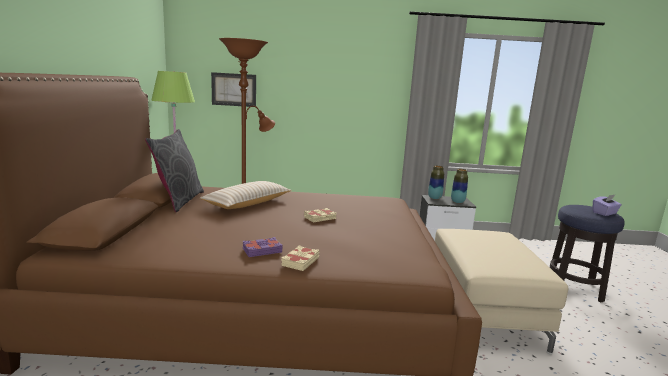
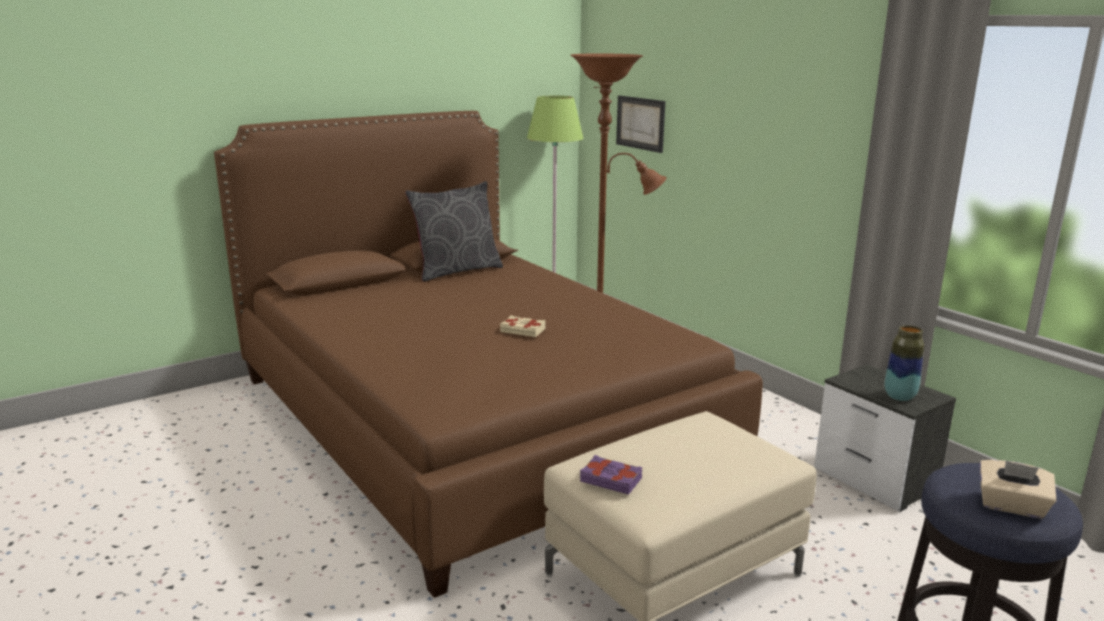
camera: 55 degrees right, 5 degrees up
(248, 203) = (506, 292): beige pillow -> none
(262, 250) = (381, 337): purple book -> purple book (611, 479)
(300, 261) = (378, 357): beige book -> none
(434, 198) = (873, 376): vase -> none
(605, 213) = (1011, 506): purple tissue box -> beige tissue box

